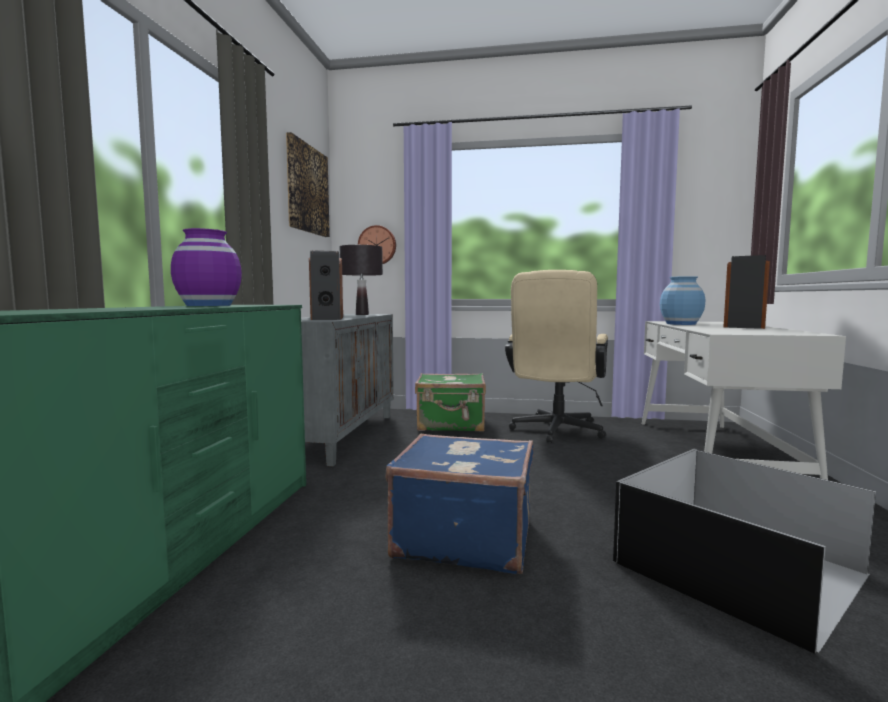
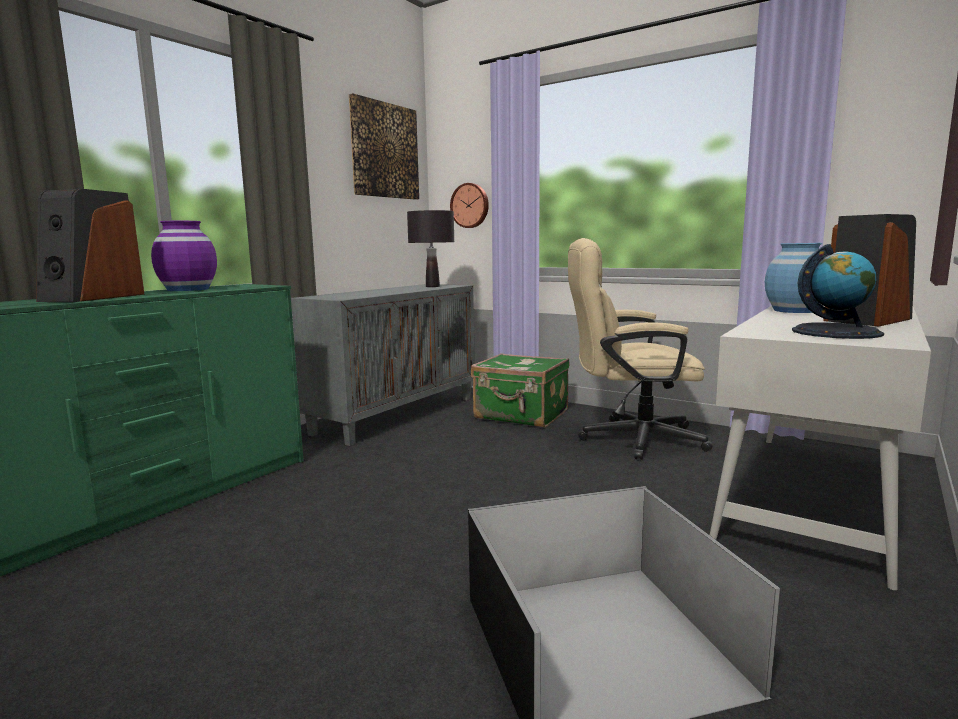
camera: 25 degrees right, 5 degrees up
(326, 318) = (362, 294): speaker -> speaker (92, 298)
(464, 538) = (365, 539): blue suitcase -> none
(555, 432) = (629, 439): beige office chair -> beige office chair turned 45 degrees clockwise
(759, 331) = (836, 332): none -> globe

